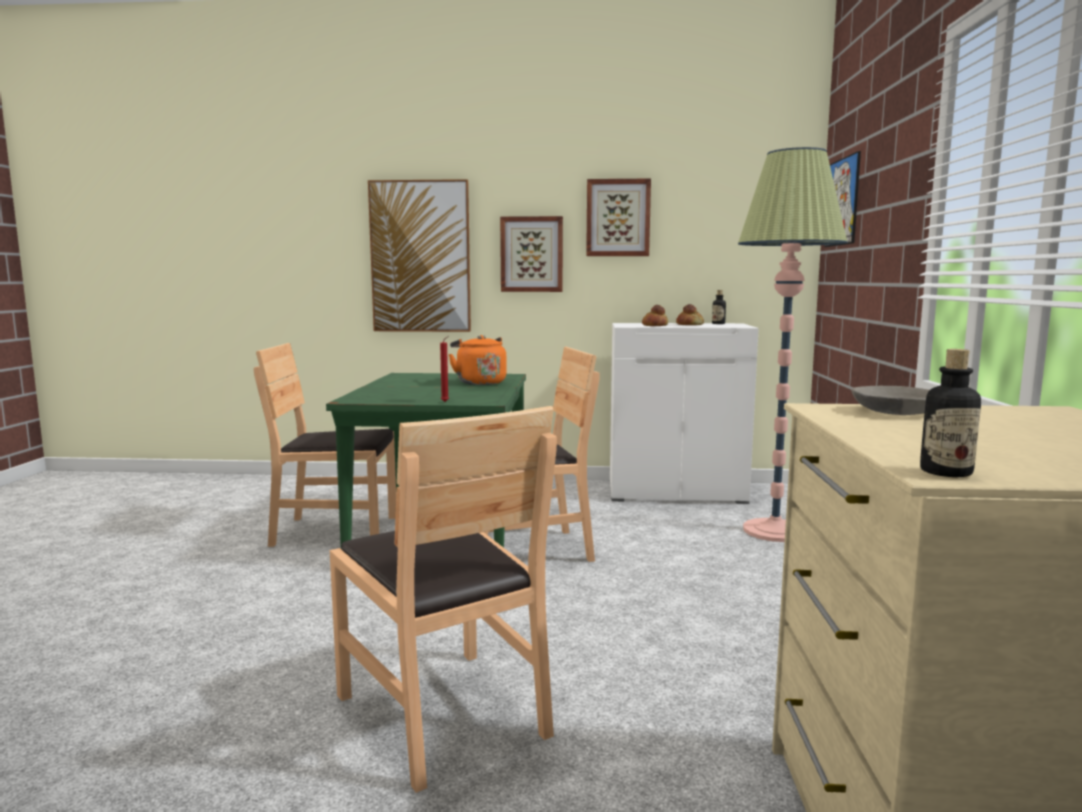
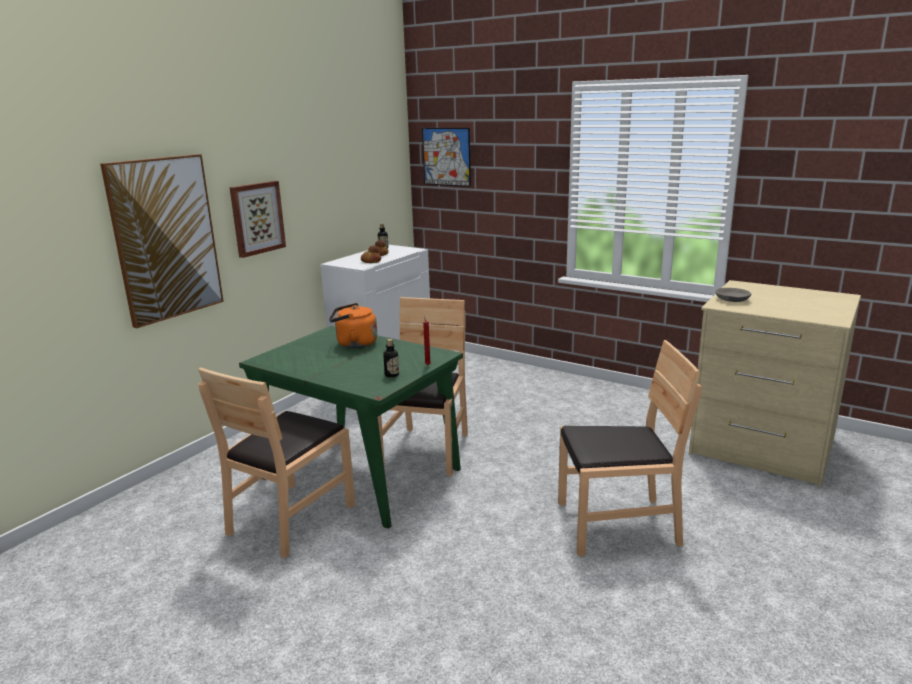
camera: 60 degrees left, 10 degrees up
(618, 218) = (310, 177): picture -> none
(774, 531) = (479, 375): floor lamp -> none
(946, 472) = (835, 320): bottle -> bottle (392, 375)

